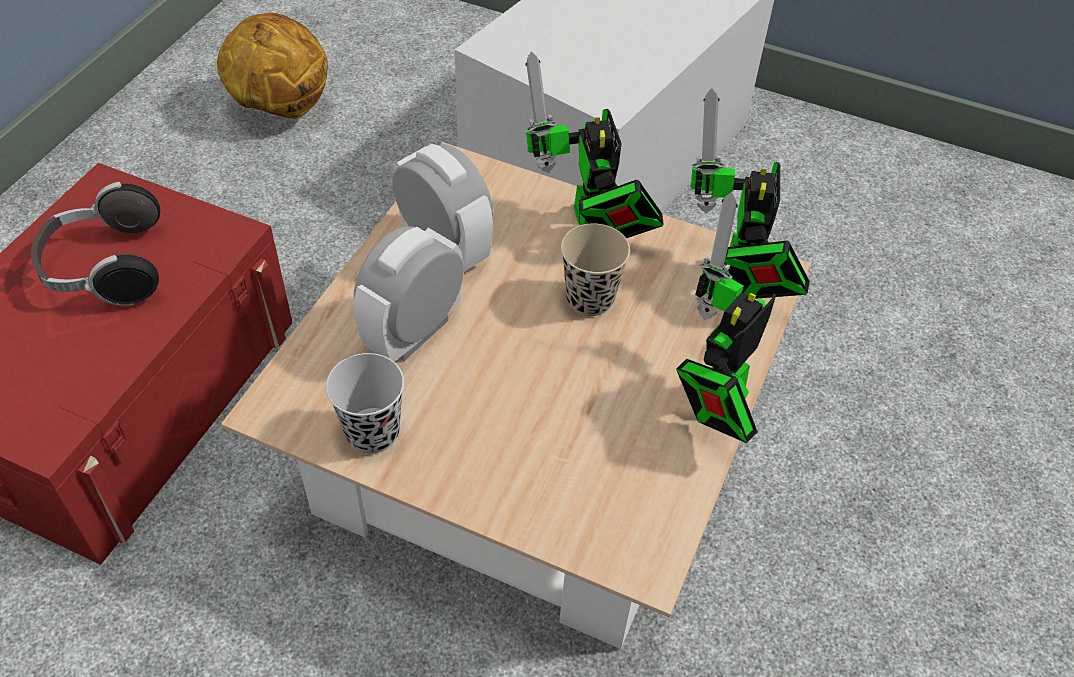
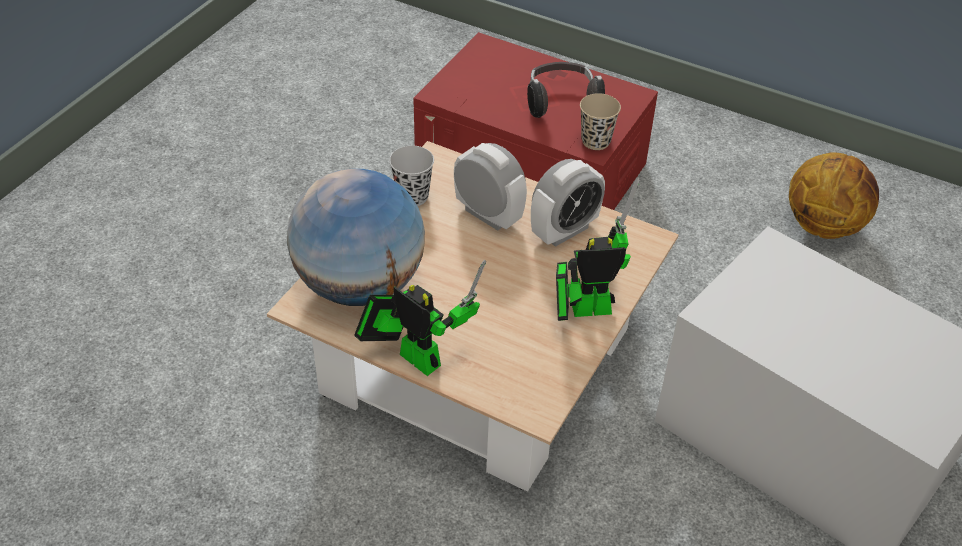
camera: 95 degrees right, 5 degrees down
(587, 485) = (360, 285): none -> globe
(590, 299) = (514, 301): beige cup -> beige cup (595, 141)
(738, 280) = (530, 389): toy robot -> none

